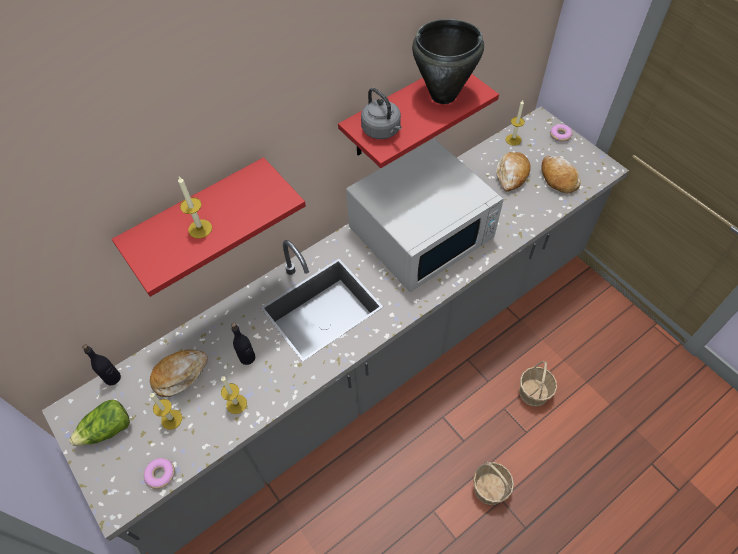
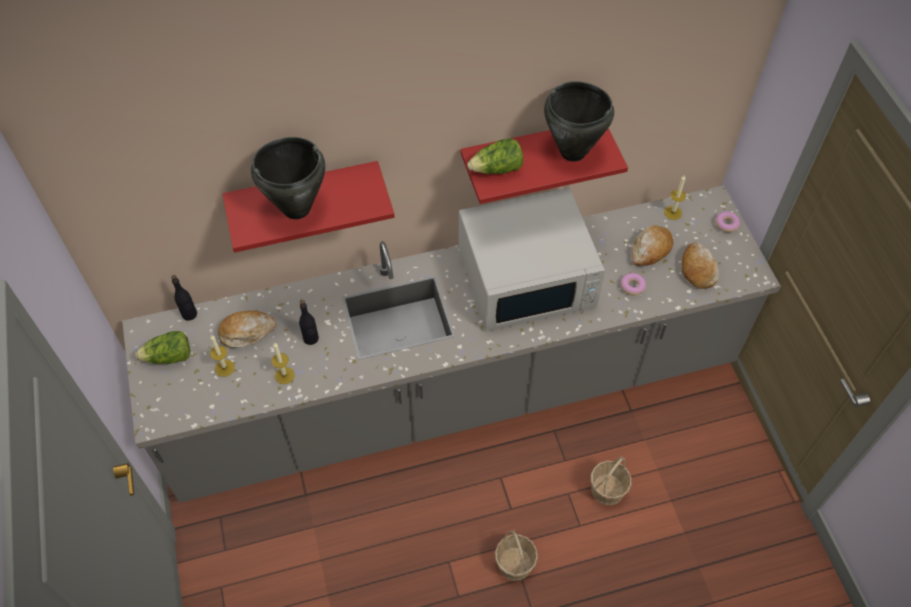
camera: 20 degrees right, 0 degrees up
(160, 474) = (198, 410): donut -> donut (632, 286)
(200, 229) = (296, 208): candle -> black cooking pot
(382, 131) = (497, 169): grey kettle -> lettuce

